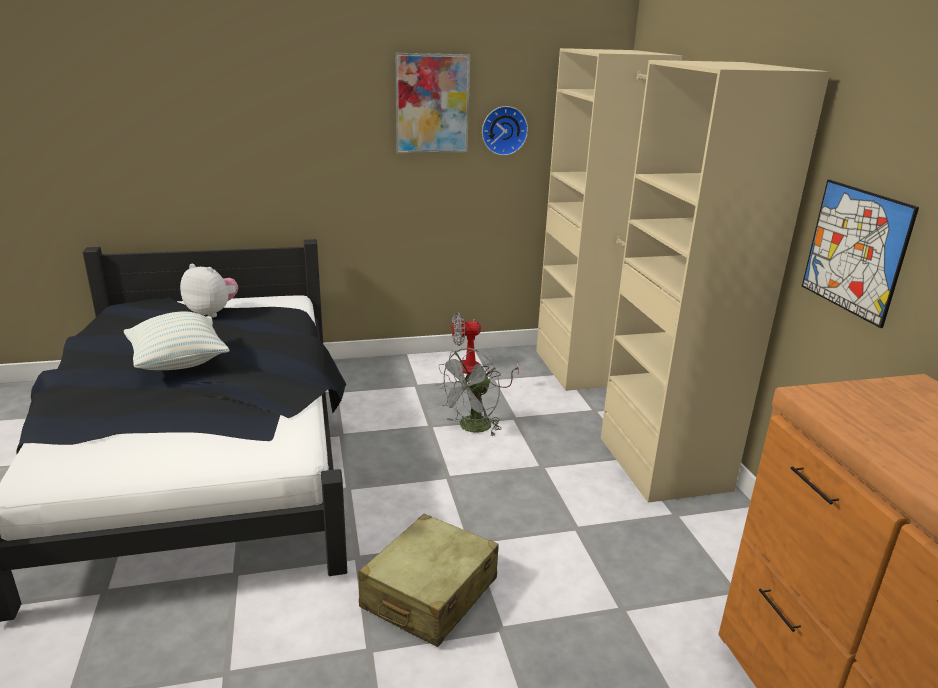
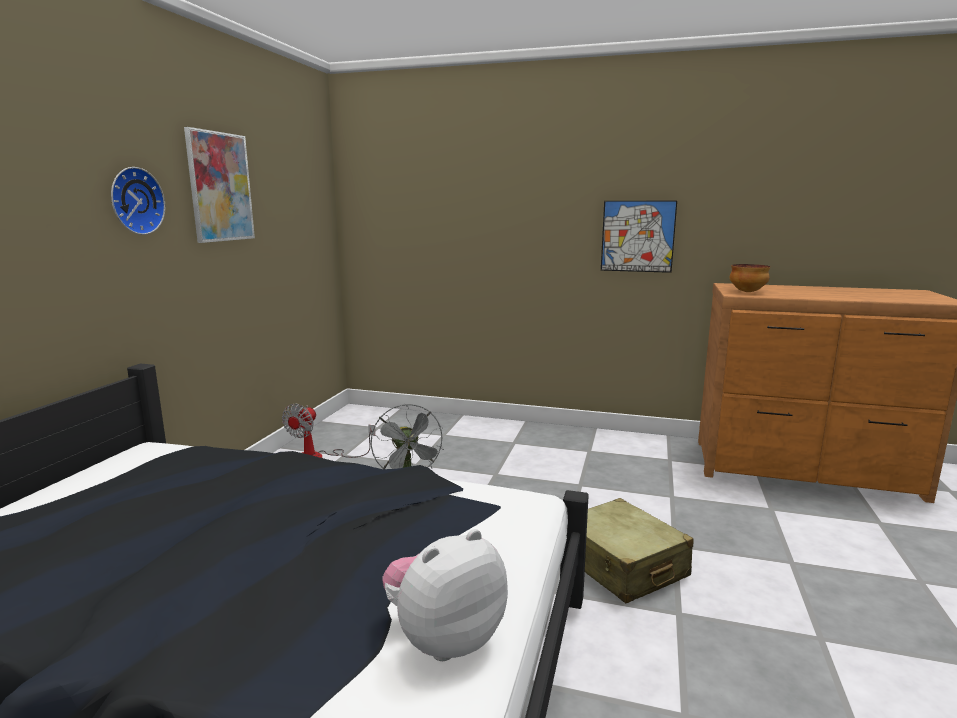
camera: 60 degrees left, 10 degrees down
(179, 363) = (236, 534): pillow -> none
(212, 312) = (97, 495): plush toy -> plush toy (444, 638)
(503, 130) = (273, 215): wall clock -> wall clock (134, 201)
(619, 410) = (453, 427): beige wardrobe -> none
(854, 404) = (748, 292): none -> bowl

